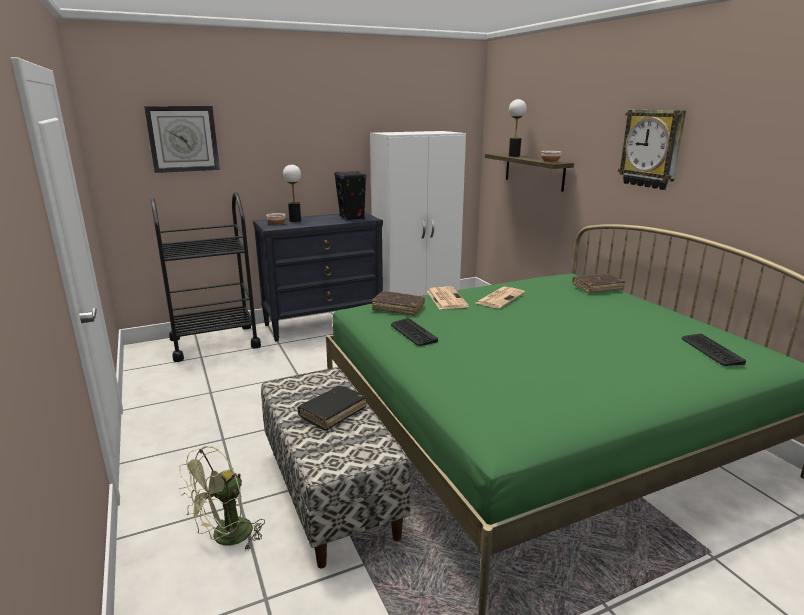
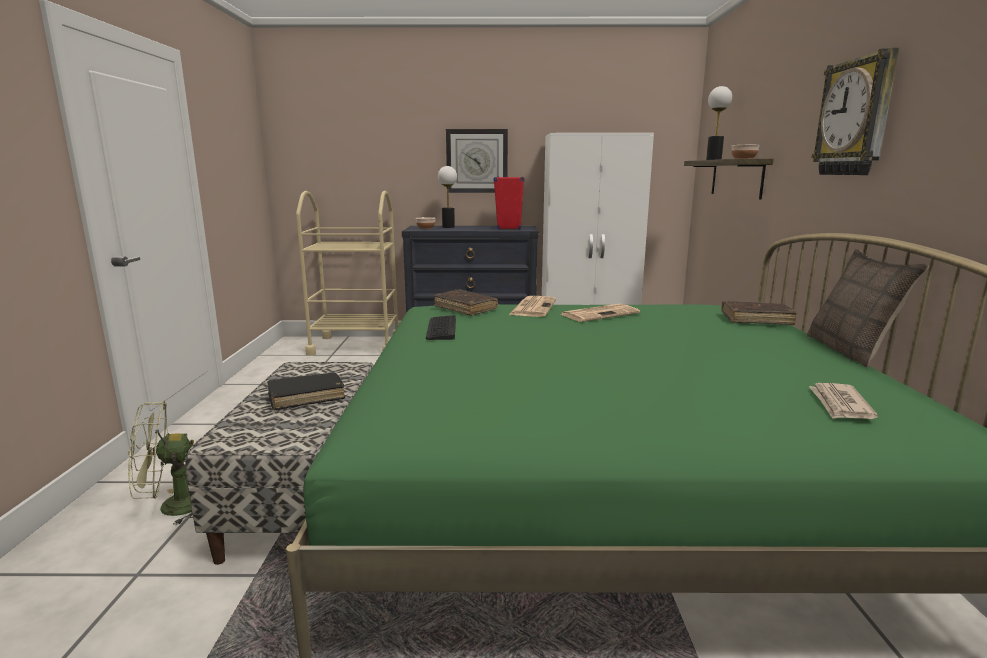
camera: 25 degrees right, 5 degrees down
(183, 139) = (349, 138): wall clock -> wall clock (477, 161)
(214, 343) = (356, 346): black cart -> beige cart
(352, 218) = (509, 228): black speaker -> red speaker
(669, 306) = (851, 351): none -> pillow
(711, 350) = (840, 404): keyboard -> newspaper

